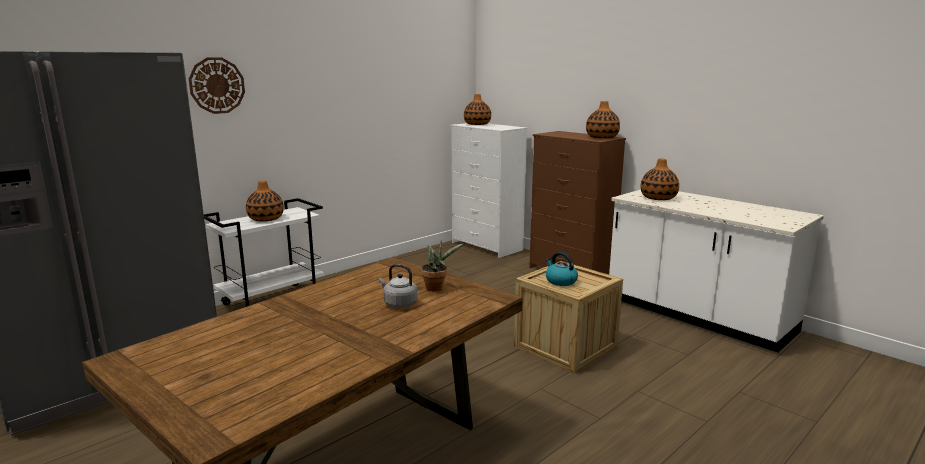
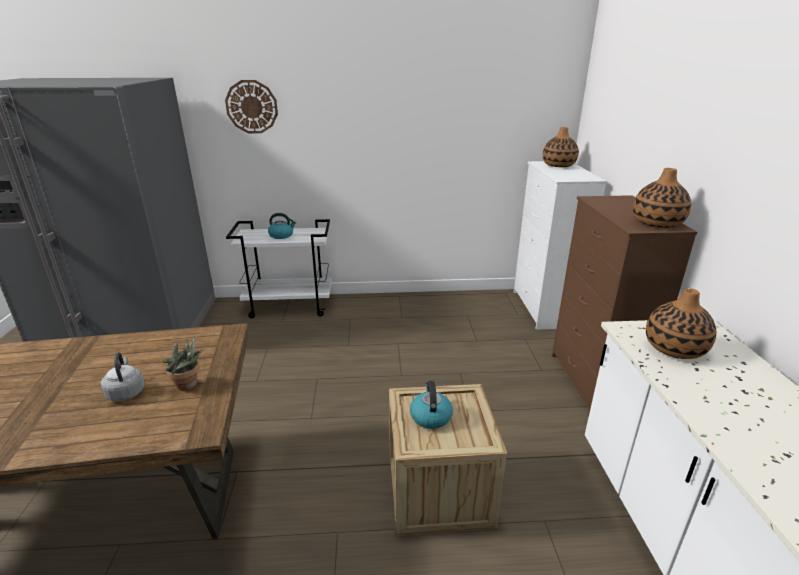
camera: 40 degrees right, 10 degrees up
(265, 219) = (282, 235): vase -> kettle

